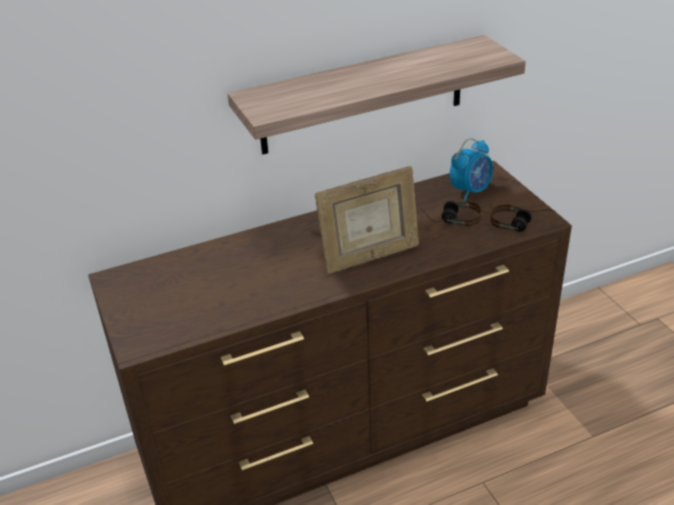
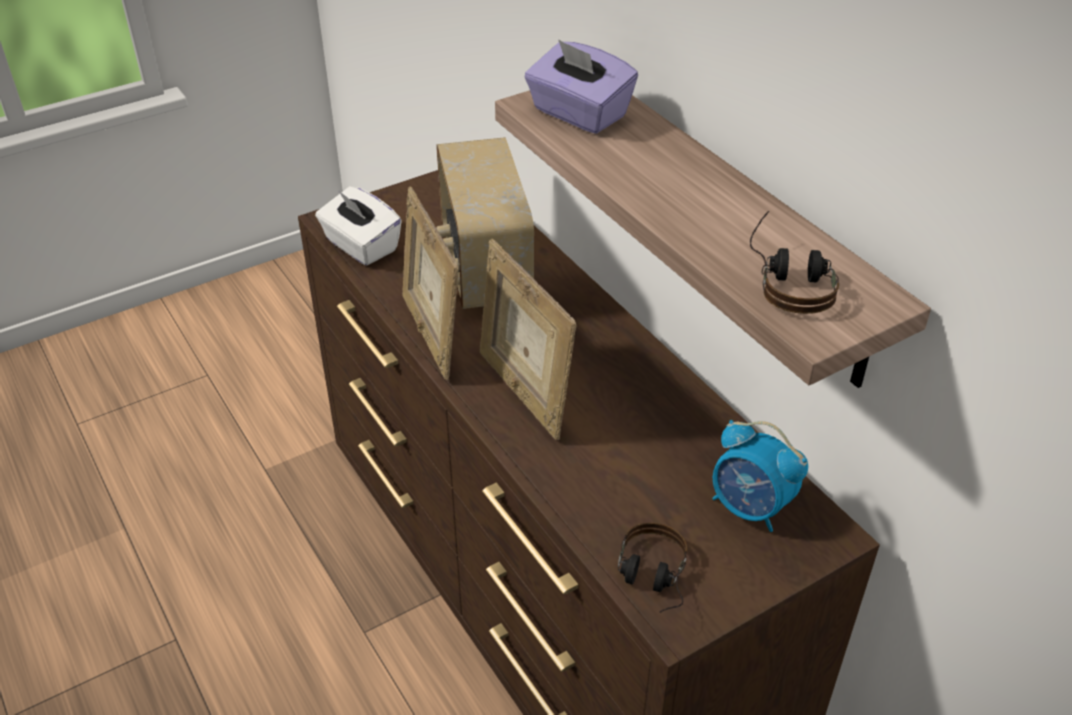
camera: 80 degrees right, 5 degrees up
(182, 330) = (361, 246): none -> white tissue box
(236, 269) = (483, 268): none -> radio
(284, 100) = (578, 114): none -> purple tissue box
(304, 294) = (432, 335): none -> picture frame
(450, 219) = (647, 482): headphones -> headphones (790, 279)

